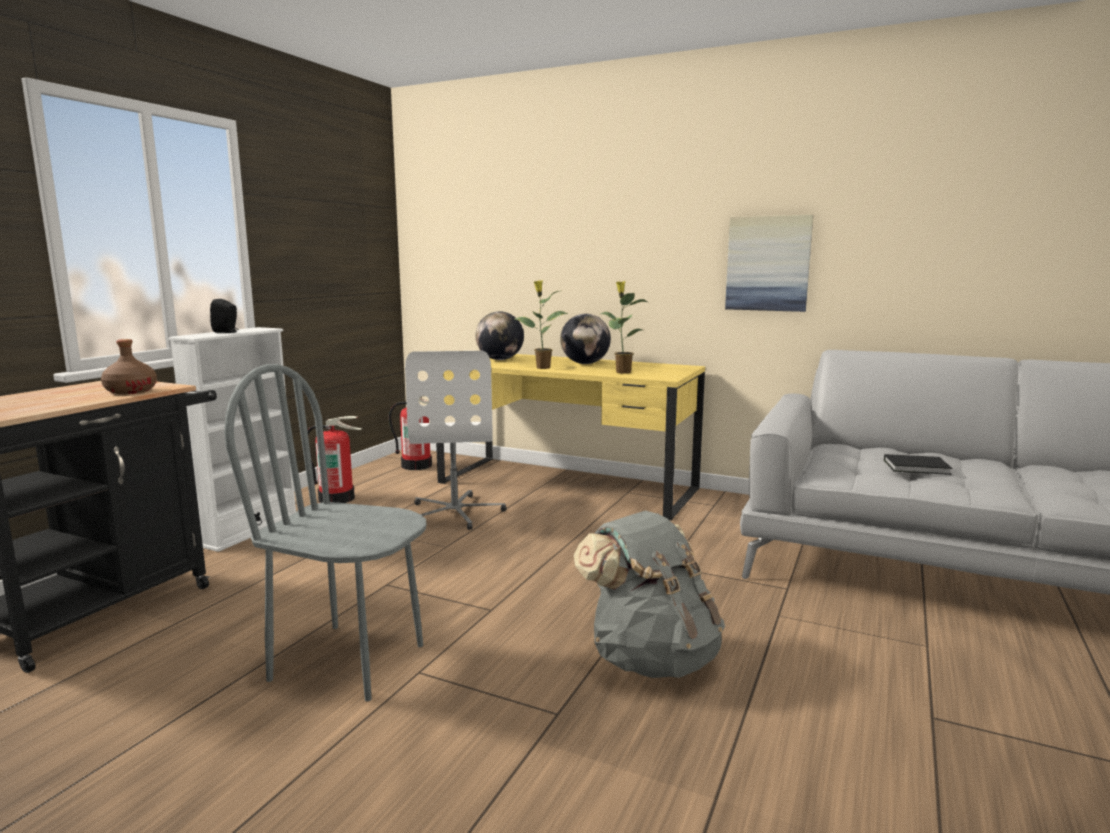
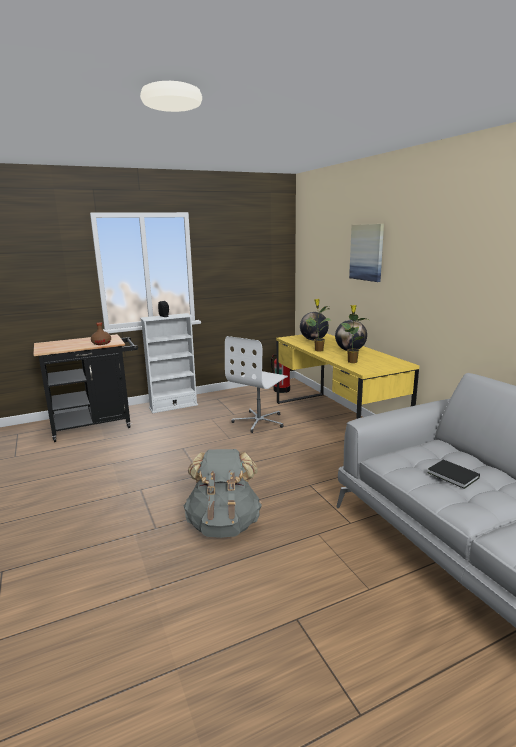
camera: 40 degrees right, 5 degrees up
(337, 498) = (224, 399): fire extinguisher -> none
(349, 661) = (128, 475): grey chair -> none
(768, 263) = (459, 300): picture -> picture (367, 252)

